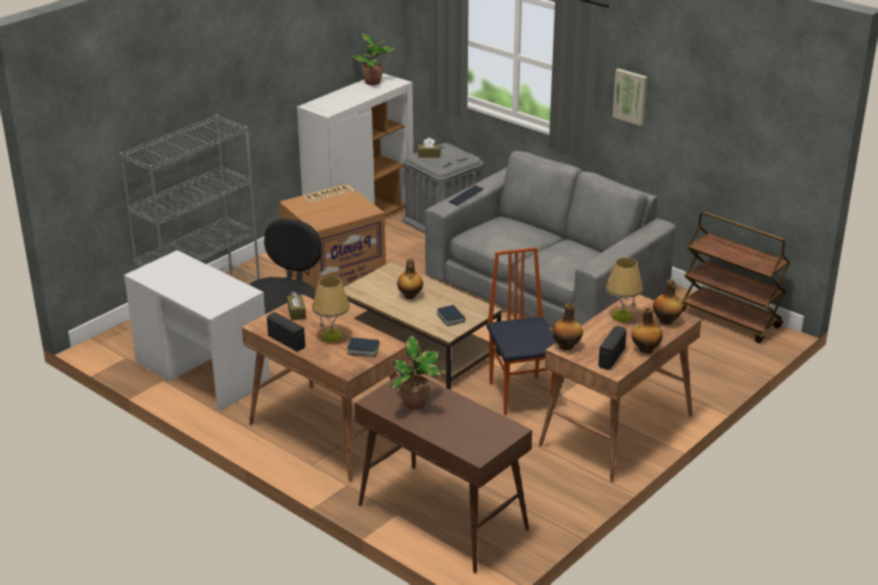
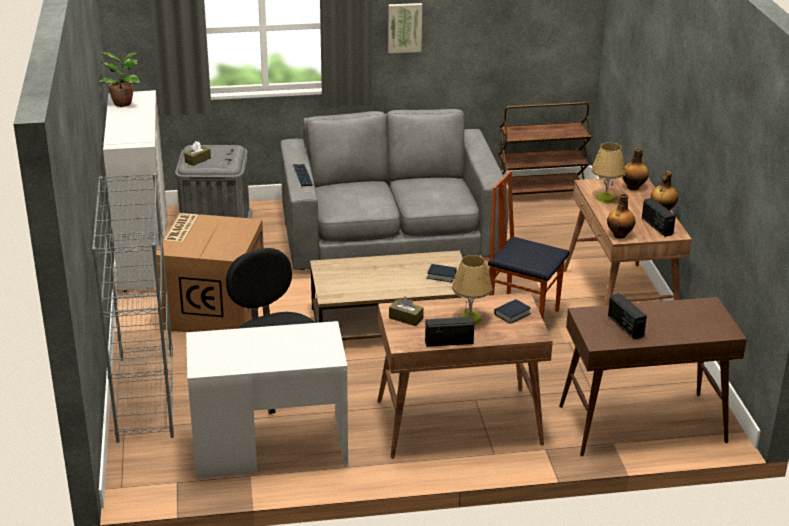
camera: 50 degrees left, 0 degrees up
(410, 296) = (380, 277): bottle -> none
(415, 404) = (625, 326): potted plant -> radio

